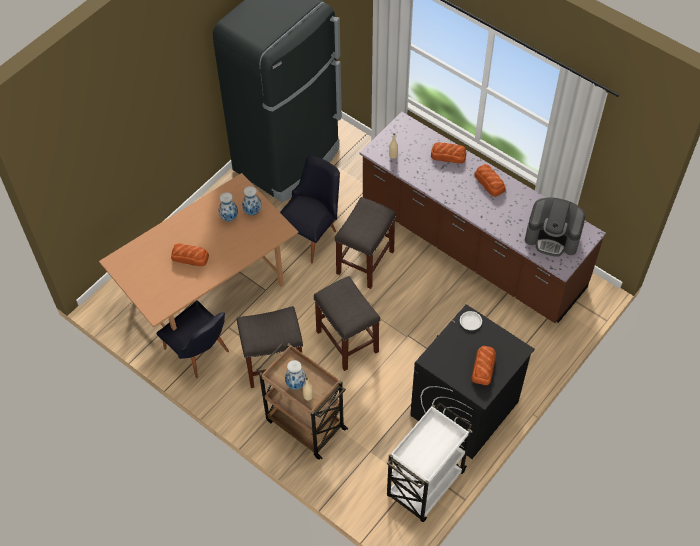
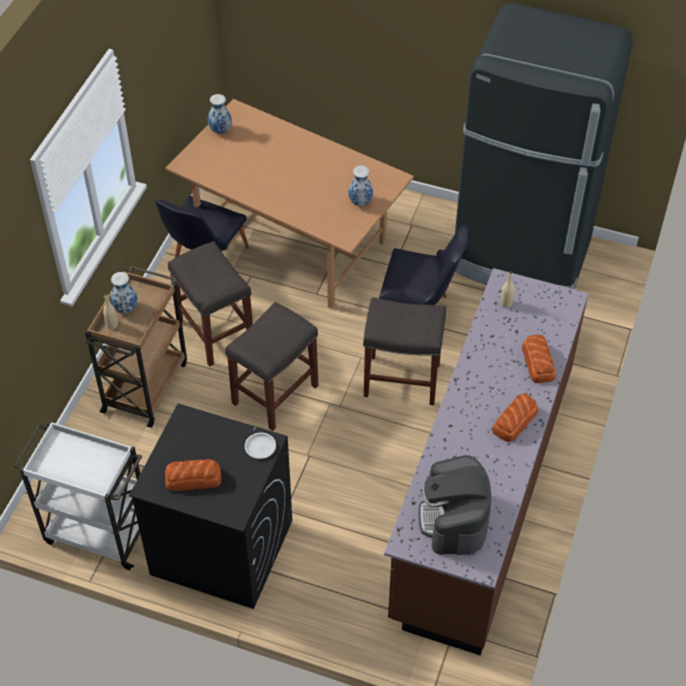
camera: 70 degrees right, 5 degrees down
(190, 257) = (269, 169): bread -> none
(229, 218) = (341, 184): vase -> vase (220, 130)

